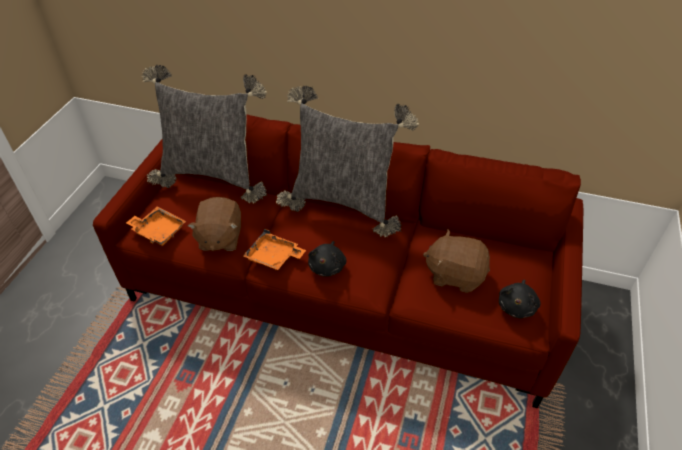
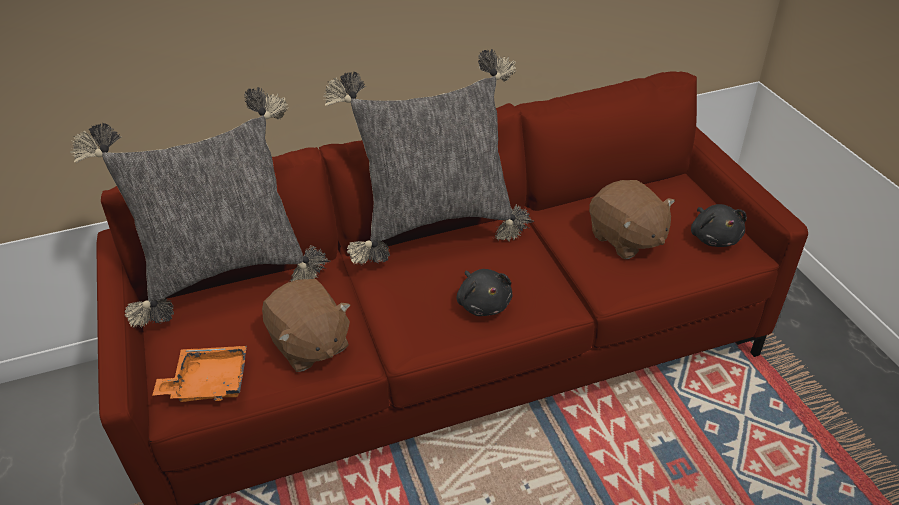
camera: 35 degrees left, 5 degrees down
(274, 257) = (407, 328): orange tray -> none
(455, 274) = (626, 239): brown plush toy -> brown plush toy turned 105 degrees counterclockwise

